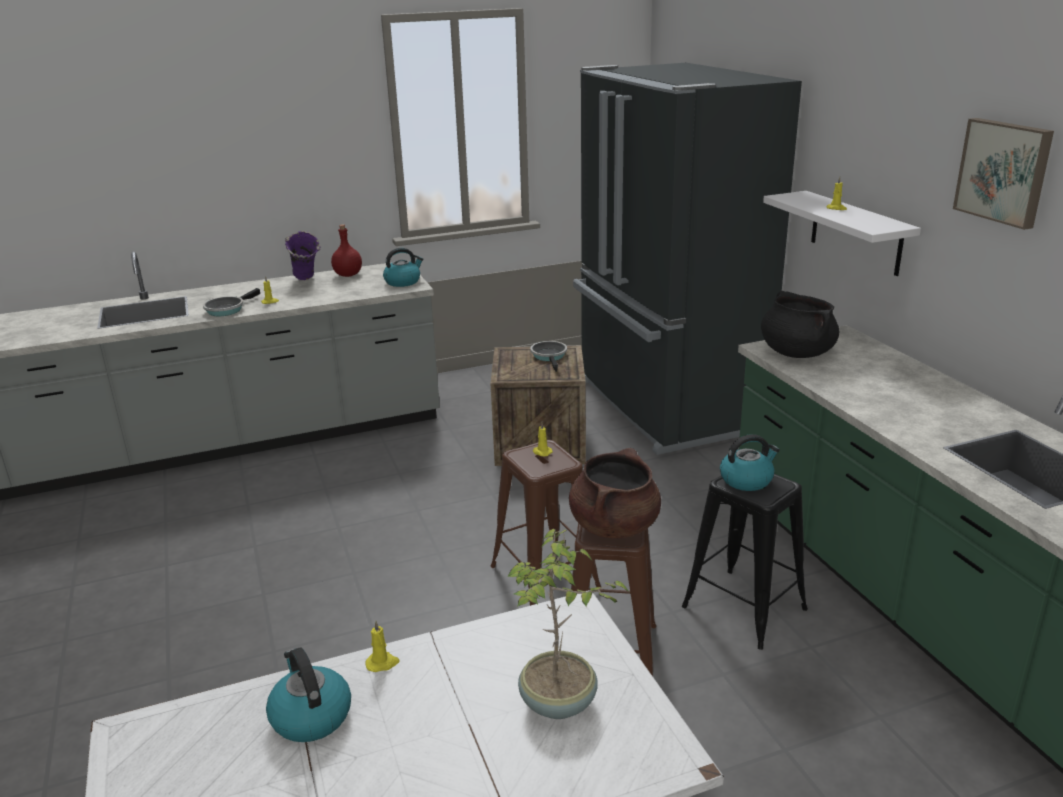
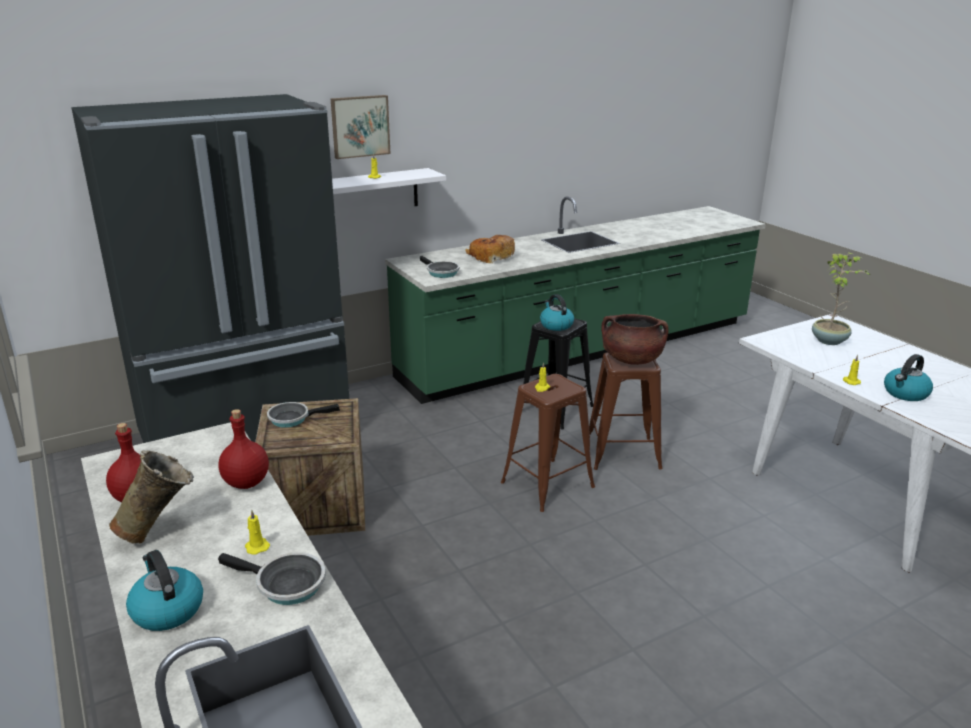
camera: 100 degrees left, 0 degrees up
(306, 282) = (160, 532): purple vase -> beige vase
(343, 295) = (246, 482): none -> red bottle
(403, 282) = (198, 445): kettle -> kettle (167, 610)
(796, 353) = (440, 272): black cooking pot -> frying pan
(884, 385) = (491, 257): none -> bread
(1004, 171) = (478, 115): picture -> picture (359, 126)

